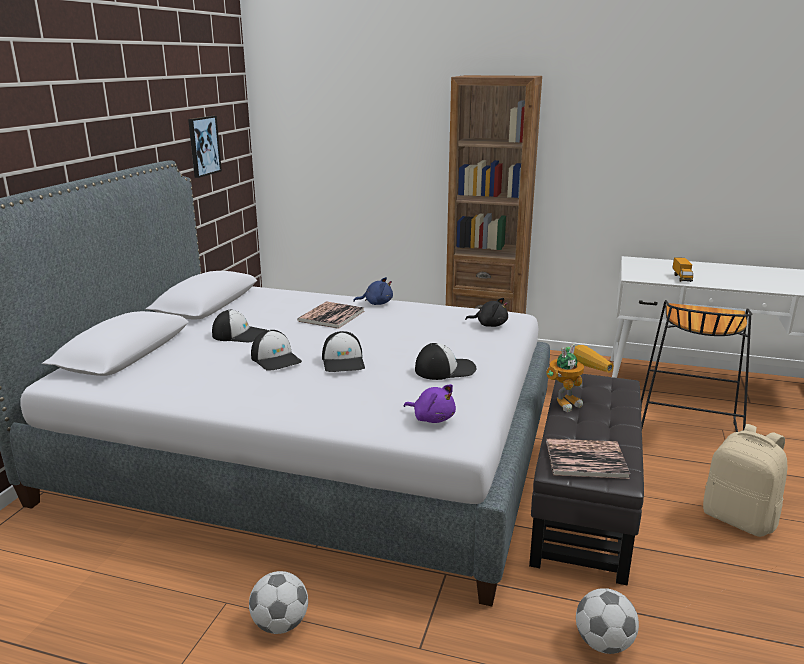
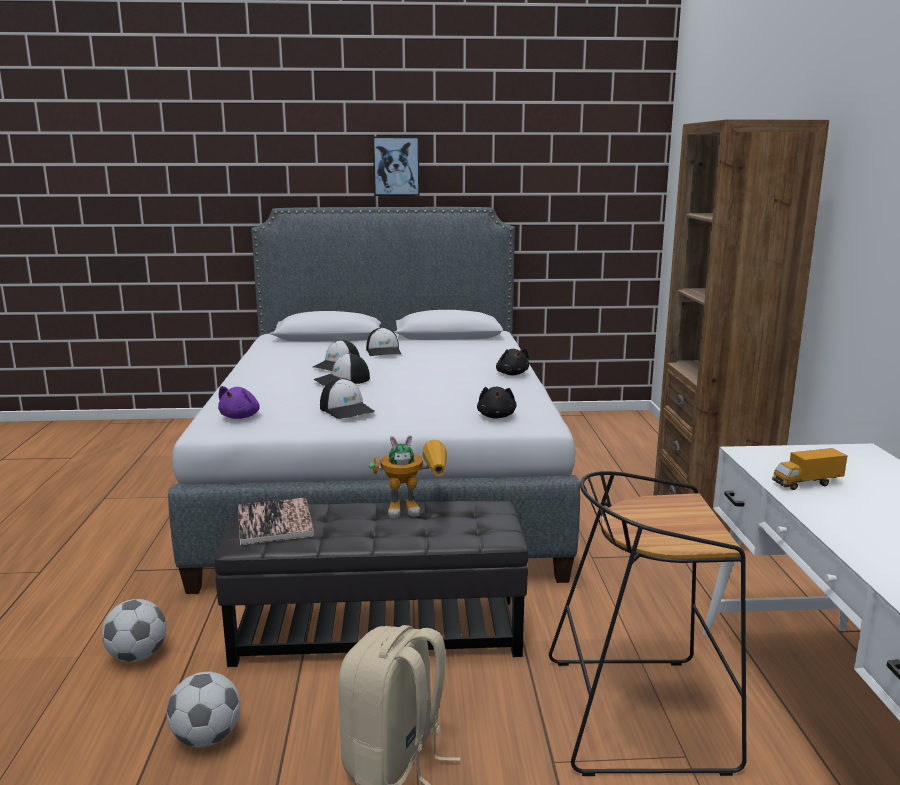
camera: 70 degrees right, 5 degrees down
(203, 146) = (566, 202): picture -> picture (396, 166)
(280, 624) = (160, 517): football -> football (207, 737)
(331, 316) = (456, 366): book -> none
(376, 303) = (512, 374): blue plush toy -> black plush toy
(572, 401) = (416, 509): toy robot -> toy robot turned 45 degrees counterclockwise

